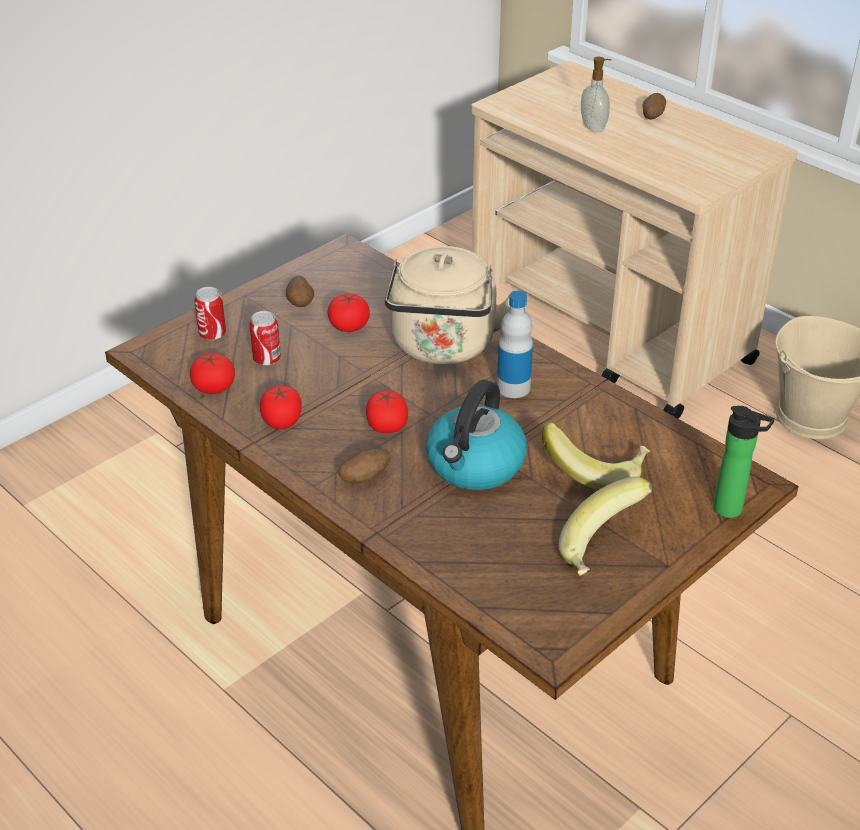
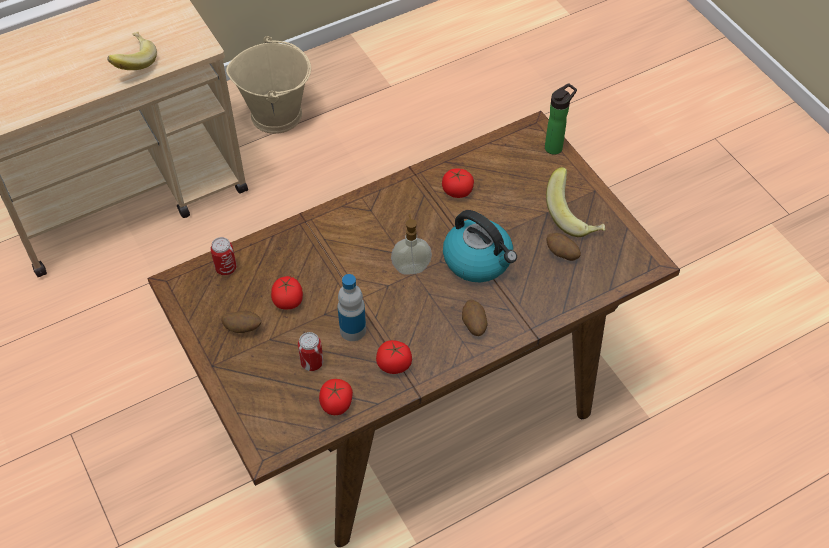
camera: 75 degrees left, 15 degrees up
(212, 335) = (262, 396): can -> can (226, 268)
(387, 426) = (421, 301): tomato -> tomato (457, 191)
(443, 347) = (338, 247): beige kettle -> none
(513, 387) = (401, 219): bottle -> bottle (353, 330)
(594, 127) = (68, 75): soap dispenser -> soap dispenser (411, 268)
(595, 471) = (502, 199): banana -> banana (133, 62)
(652, 116) = (72, 36): potato -> potato (561, 254)

